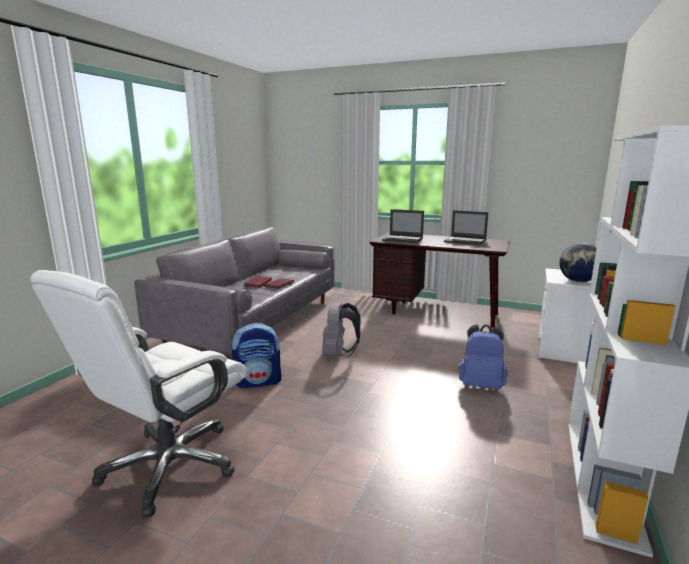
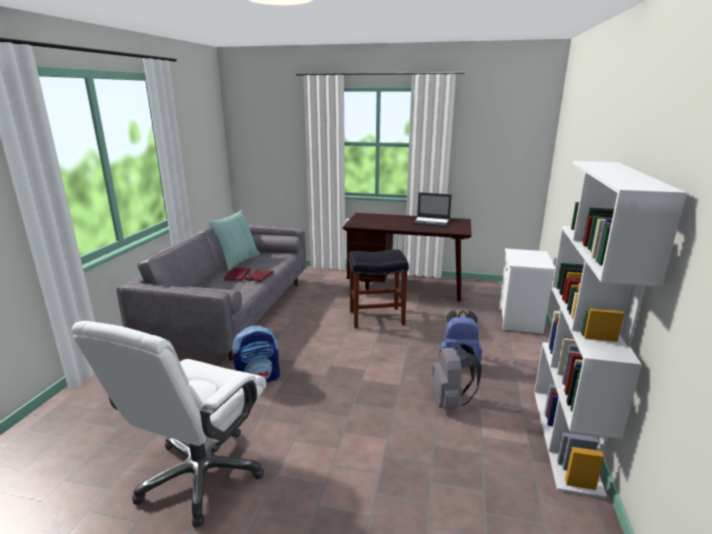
camera: 10 degrees left, 5 degrees up
(263, 272) = (237, 261): none -> pillow
(338, 355) = (326, 342): grey backpack -> grey backpack (450, 401)
(397, 336) = (375, 318): none -> black stool
(403, 239) = (373, 222): laptop -> none
(578, 281) = (534, 263): globe -> none

